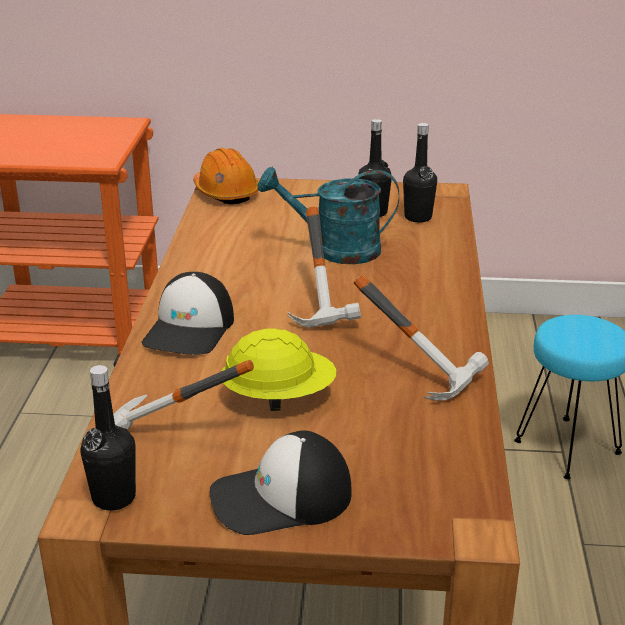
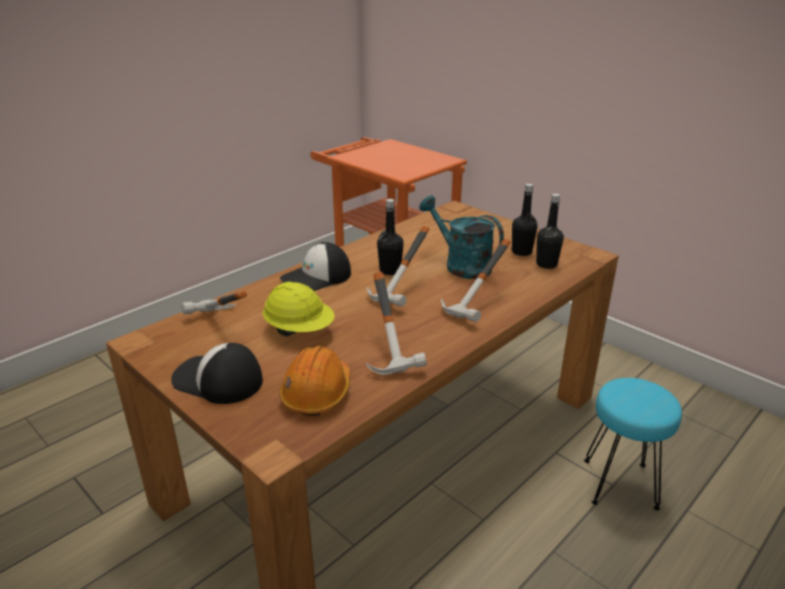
camera: 40 degrees right, 0 degrees up
(114, 497) = (156, 341): black bottle -> black bottle (390, 270)
(226, 192) = (452, 213): orange hard hat -> orange hard hat (317, 393)
(430, 288) = (482, 308): none -> hammer

